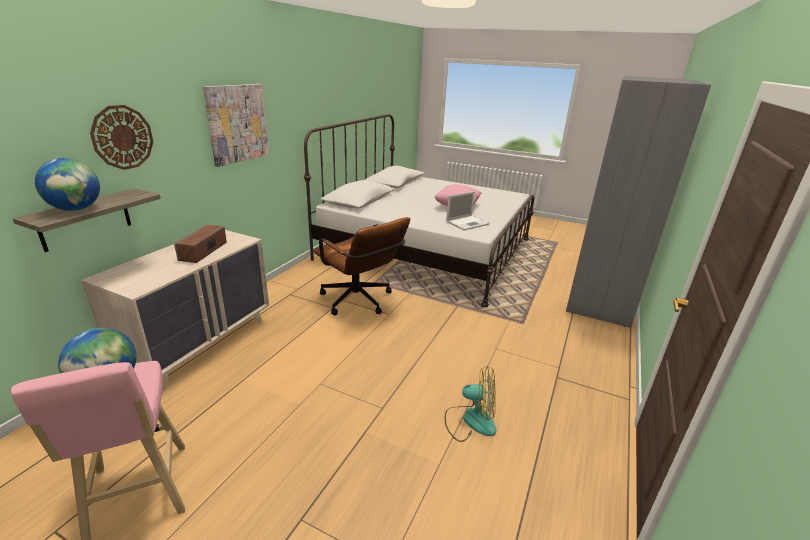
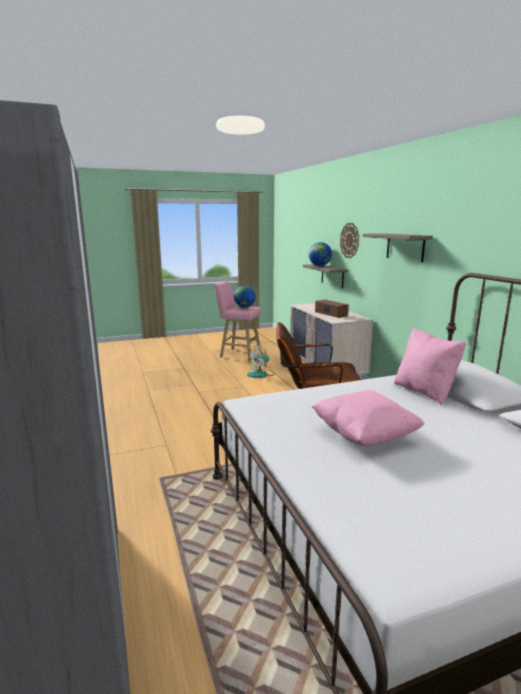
camera: 135 degrees right, 10 degrees down
(237, 123) = (405, 247): picture -> shelf
(379, 204) = (424, 392): none -> pink pillow
(468, 223) = (288, 412): laptop -> none
(470, 420) = (147, 406): fan -> fan (261, 374)

